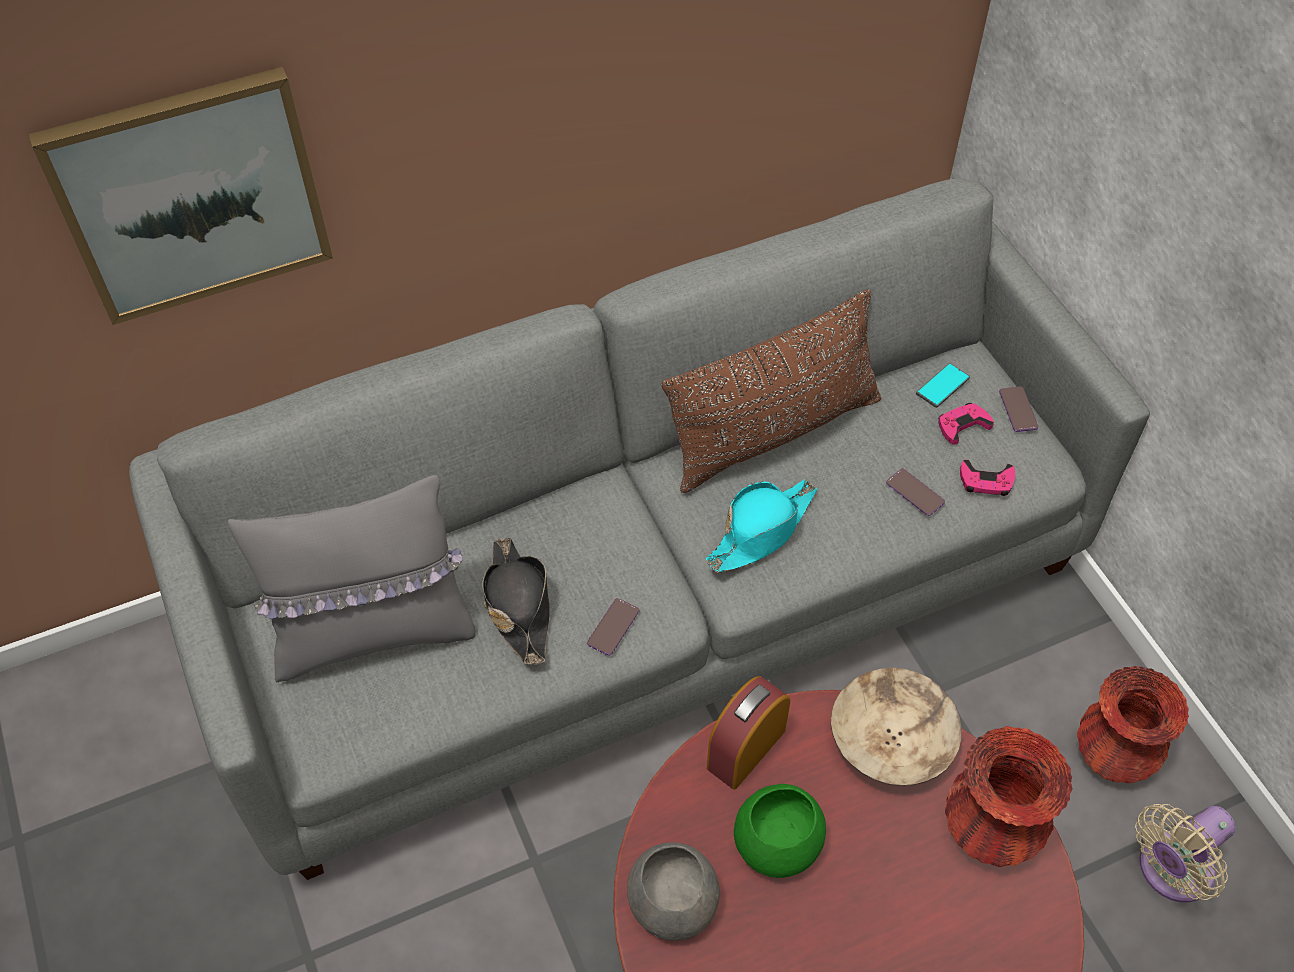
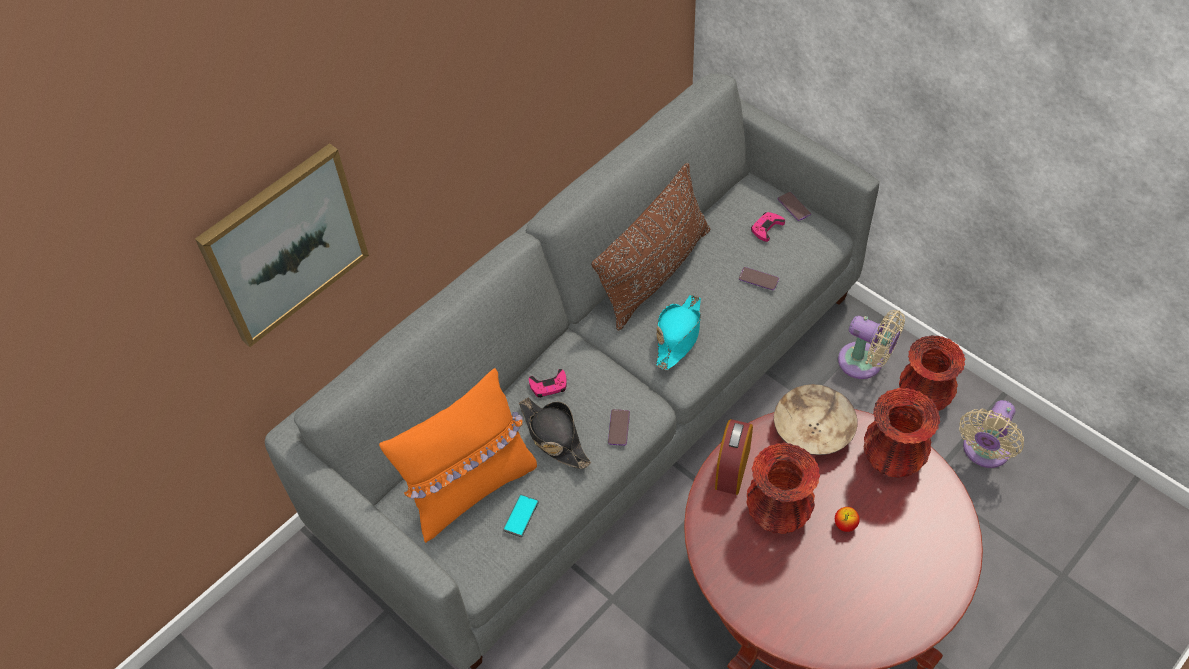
camera: 20 degrees left, 0 degrees up
(373, 632) = (470, 488): grey pillow -> orange pillow
(673, 904) = (735, 573): grey bowl -> none
(779, 841) = (778, 513): green bowl -> red vase
(869, 900) = (845, 525): none -> apple
(942, 386) = (743, 208): phone -> phone (521, 516)
(986, 481) = (796, 257): pink game controller -> pink game controller (549, 385)
(1048, 672) = (865, 363): none -> beige fan

